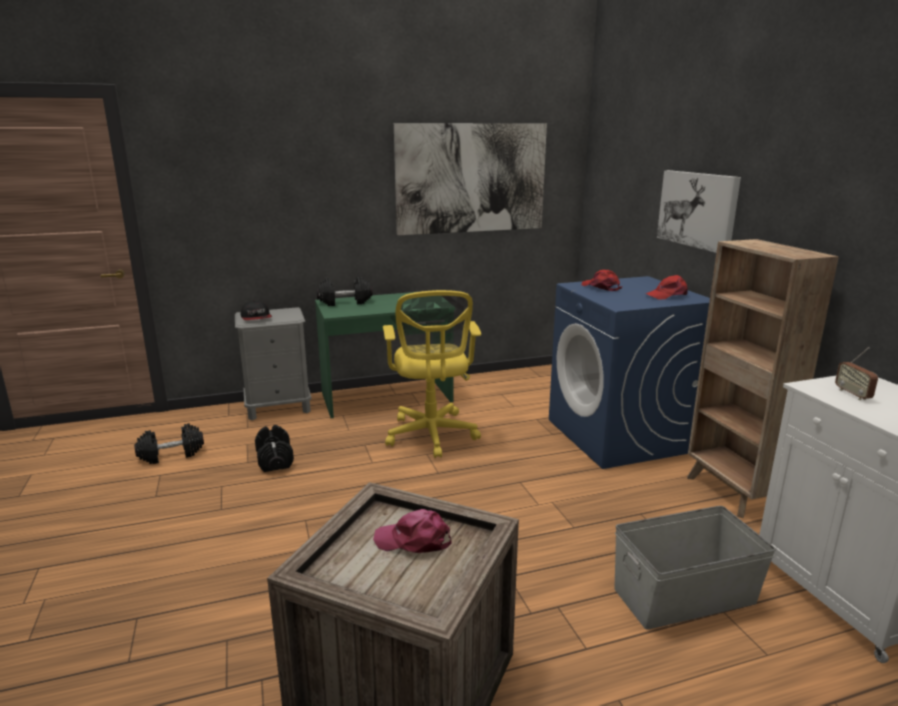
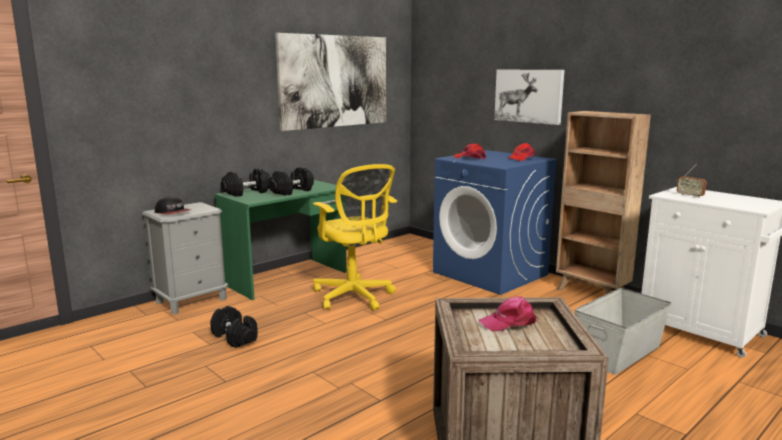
camera: 25 degrees left, 5 degrees down
(171, 455) = (122, 354): black dumbbell -> black dumbbell (292, 191)

